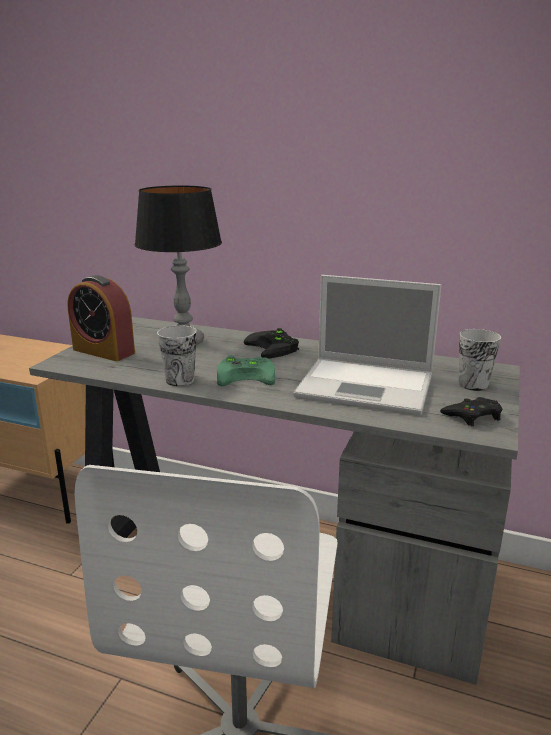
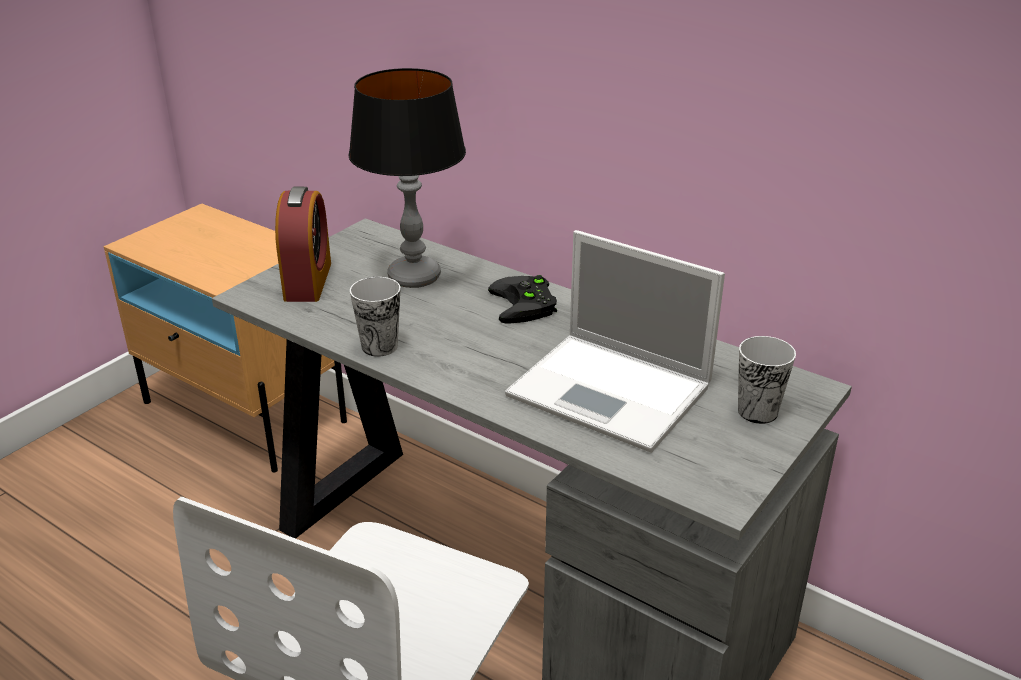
camera: 15 degrees right, 10 degrees up
(103, 351) = (308, 281): alarm clock -> alarm clock turned 135 degrees counterclockwise
(248, 375) = (467, 350): green game controller -> none
(472, 416) = (719, 466): black game controller -> none

